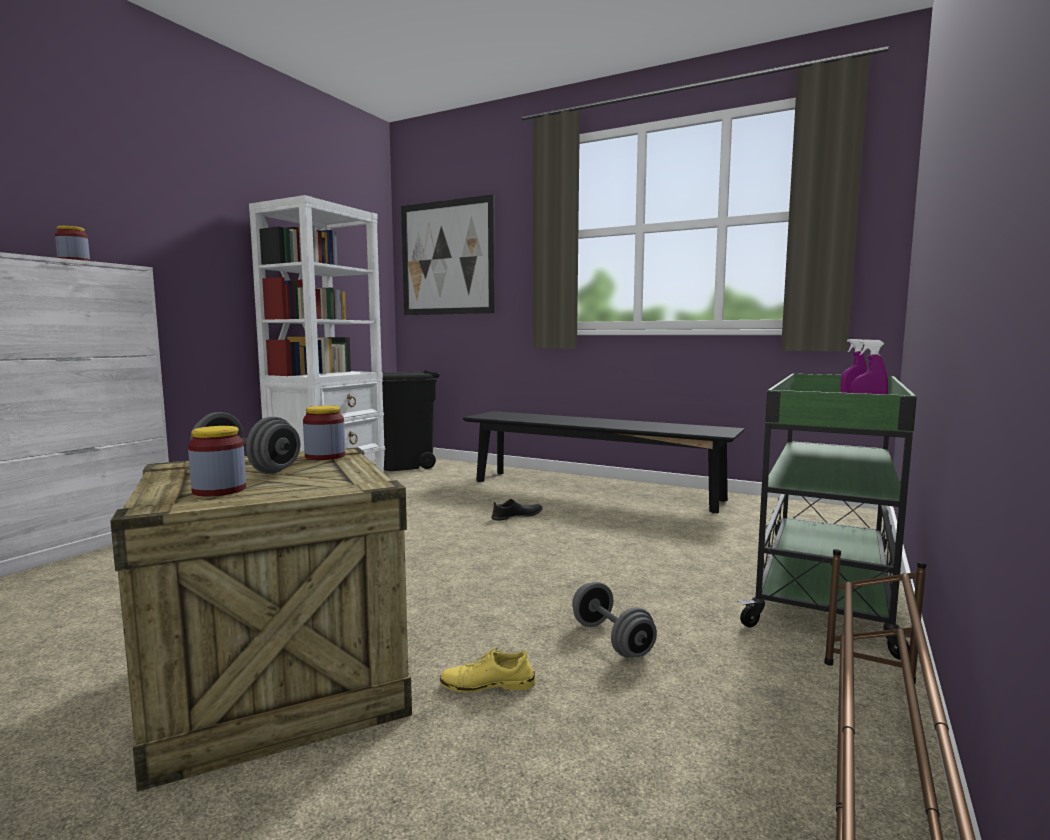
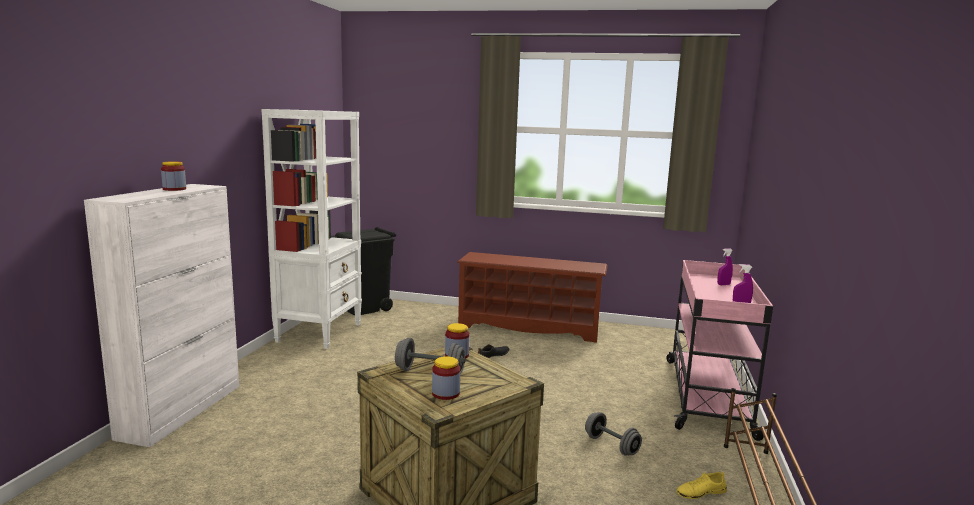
camera: 15 degrees left, 5 degrees up
(447, 258) = (396, 135): picture -> none
(488, 684) = (563, 480): yellow shoe -> yellow shoe (700, 492)
(594, 490) = (529, 327): black bench -> brown shoe rack
(825, 583) = (707, 395): green cart -> pink cart

